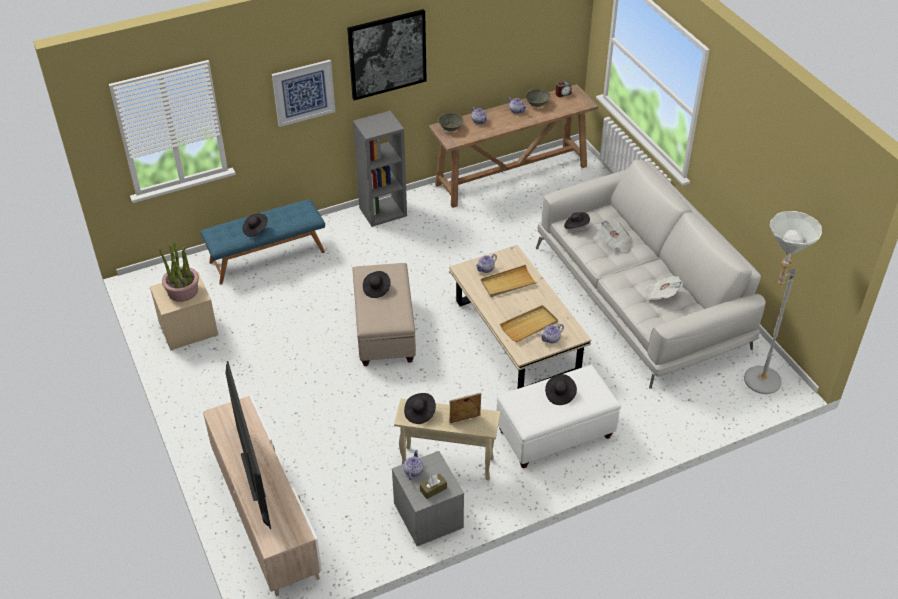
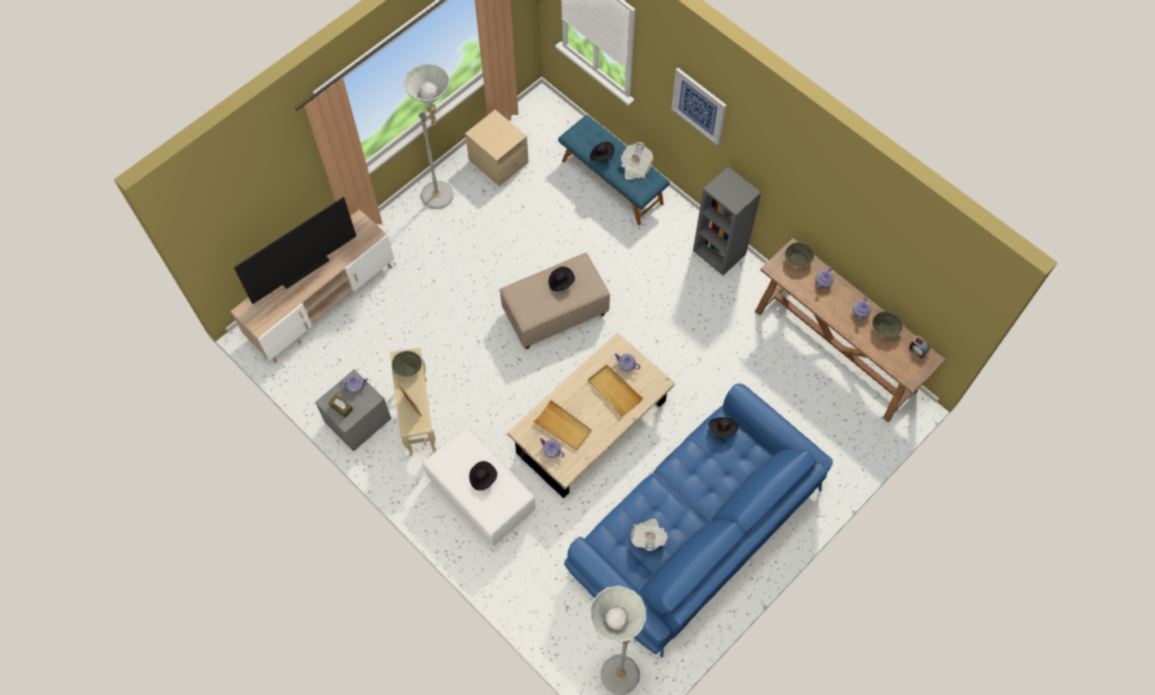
camera: 70 degrees right, 20 degrees up
(183, 291) = (498, 135): potted plant -> none
(201, 380) = (444, 197): none -> grey floor lamp
(387, 54) = (775, 151): picture -> none
(420, 413) = (408, 368): black hat -> grey bowl
(615, 242) = (711, 473): newspaper -> newspaper (635, 167)
(640, 298) = (694, 529): white sofa -> blue sofa

